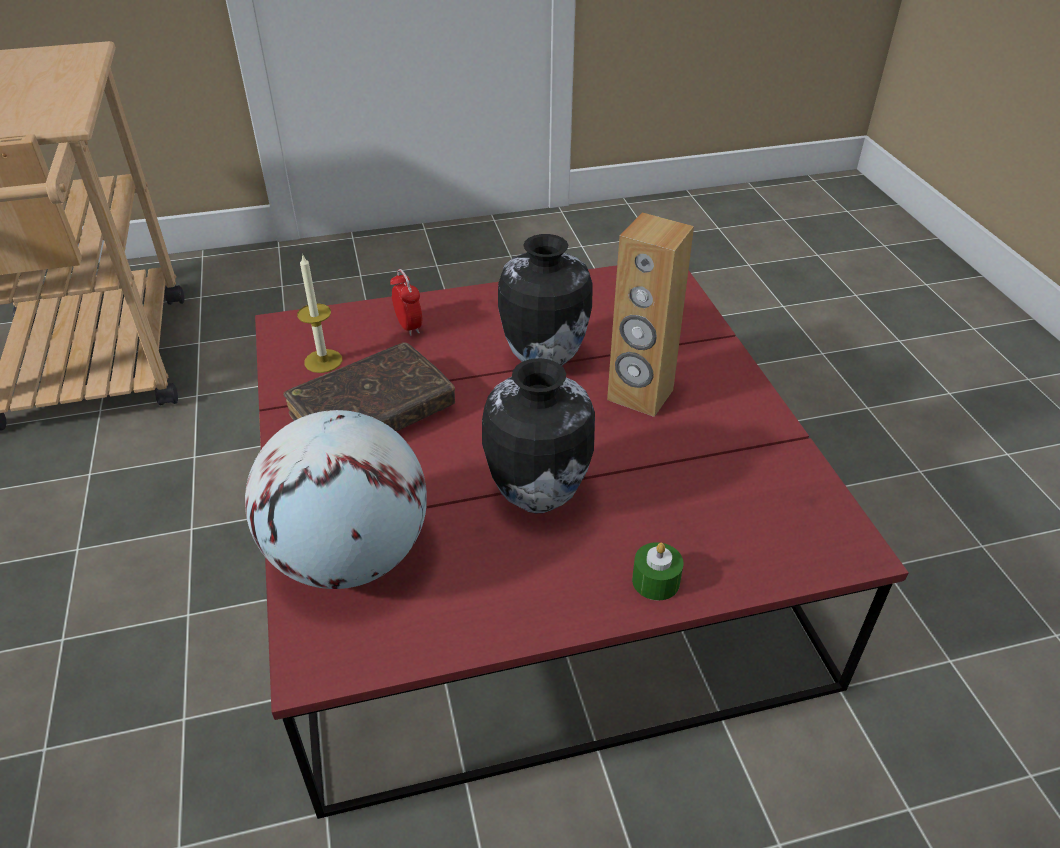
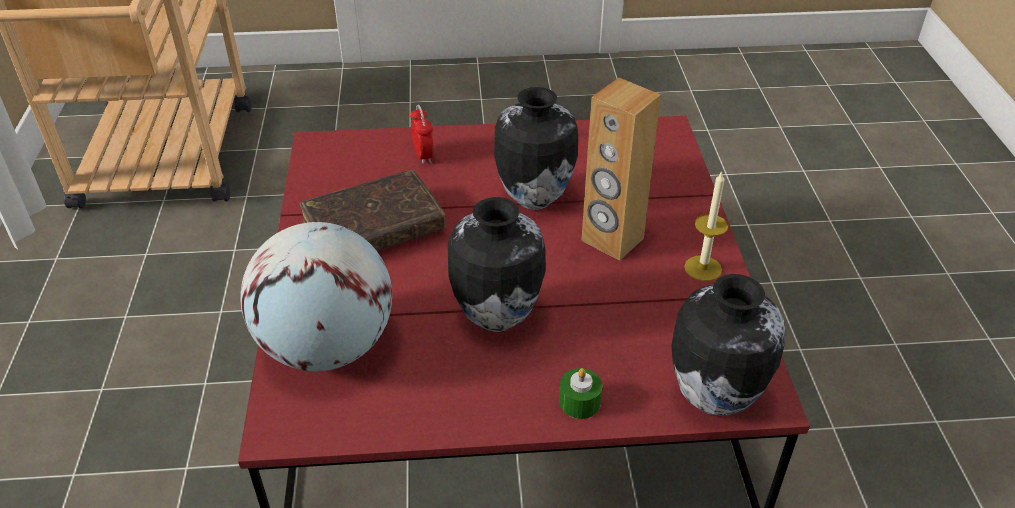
camera: 10 degrees right, 0 degrees up
(323, 361) = (343, 178): candle -> candle (703, 268)
(798, 556) = (713, 398): none -> vase

